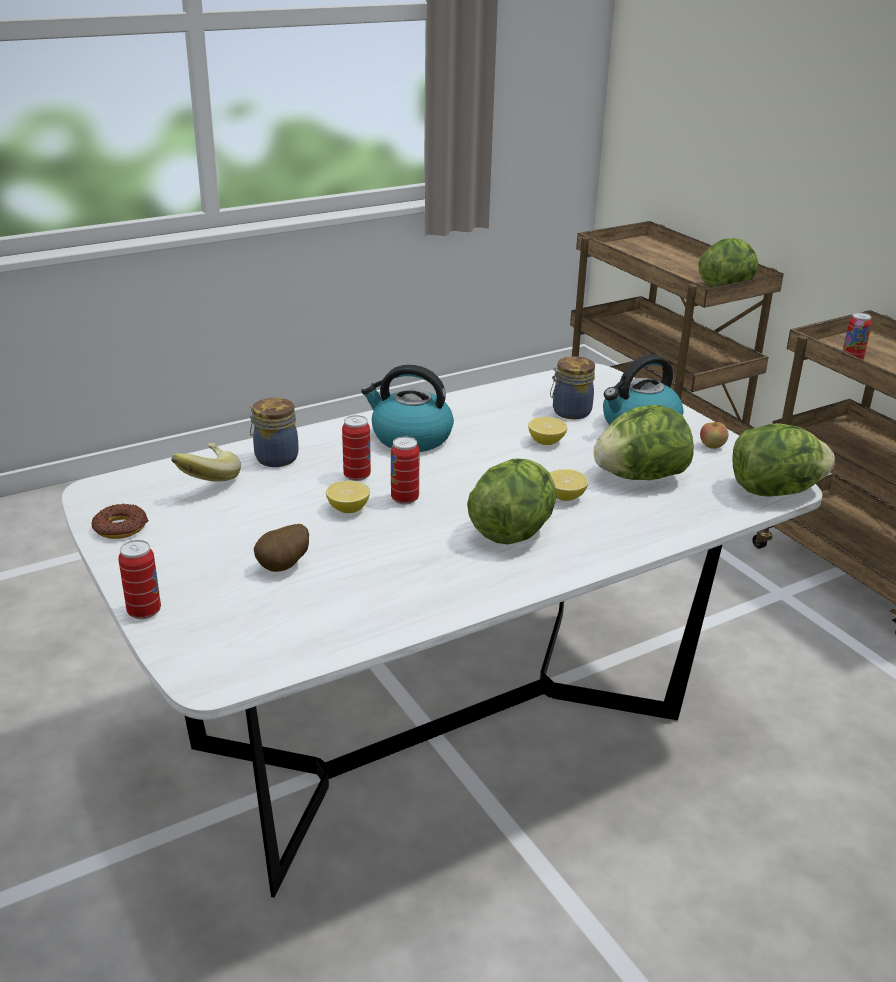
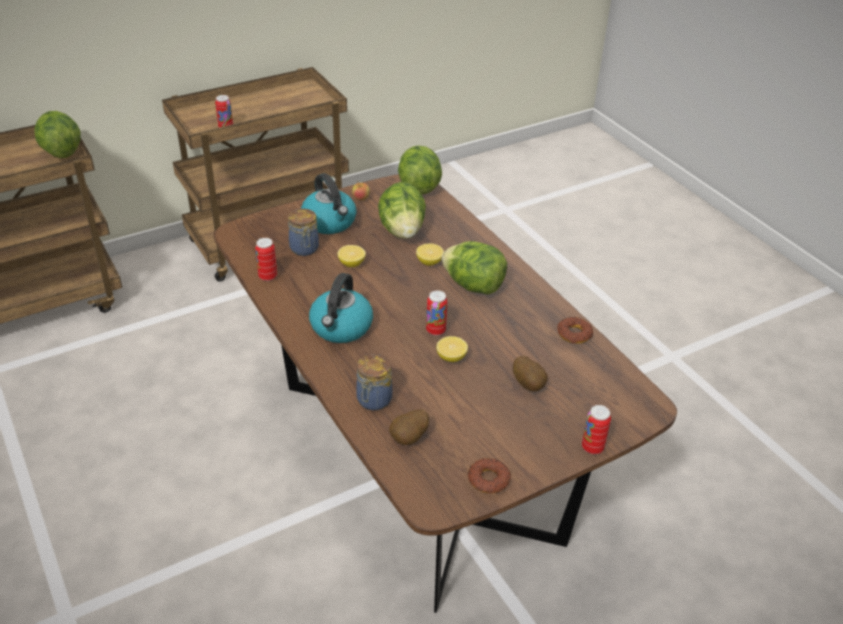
camera: 90 degrees left, 10 degrees up
(205, 479) = (409, 439): banana -> potato
(357, 476) = (402, 354): can -> can (268, 276)
(397, 617) = (574, 334): none -> donut
(441, 734) = (417, 461): white dining table -> brown dining table

